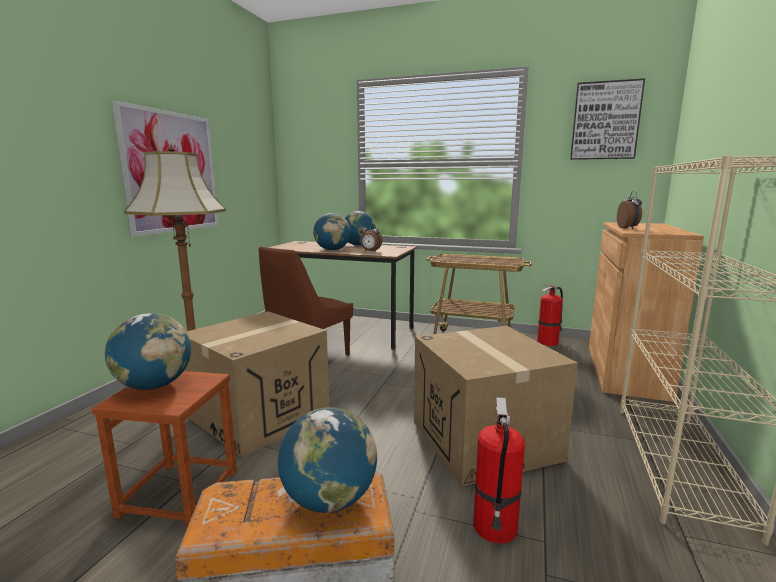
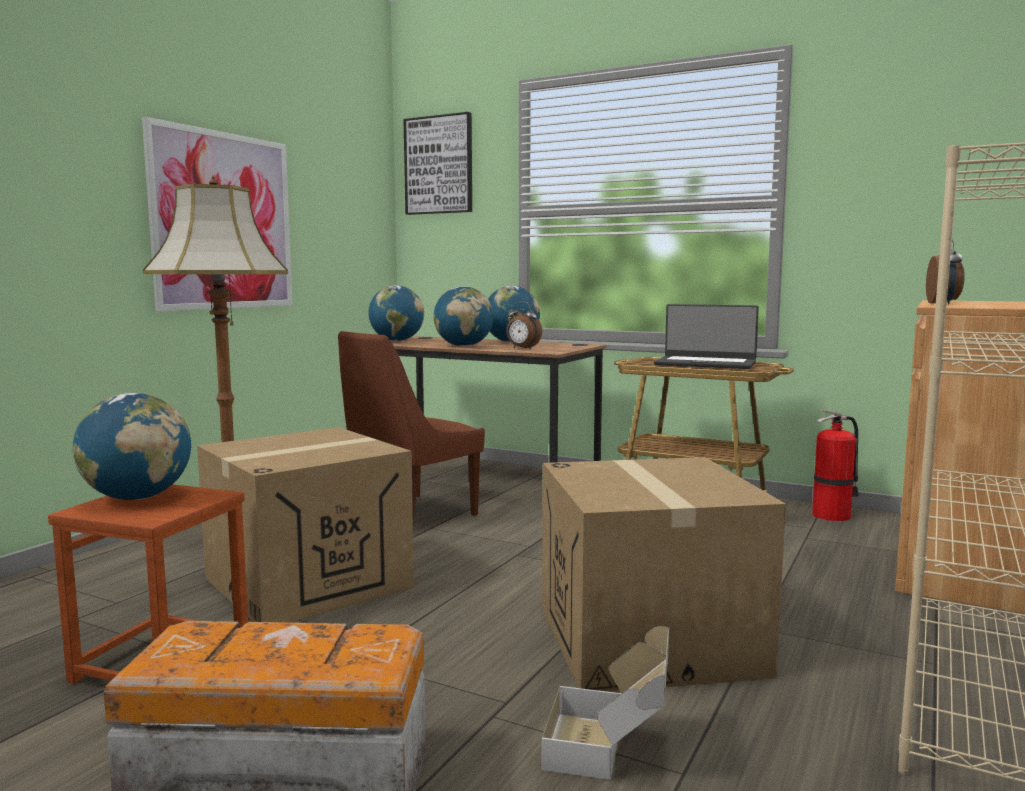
camera: 10 degrees right, 5 degrees down
(329, 500) = (330, 649): globe -> globe (397, 341)
(481, 259) = (705, 363): none -> laptop
(495, 528) = (610, 749): fire extinguisher -> cardboard box
(605, 121) = (928, 128): picture -> picture (439, 165)

